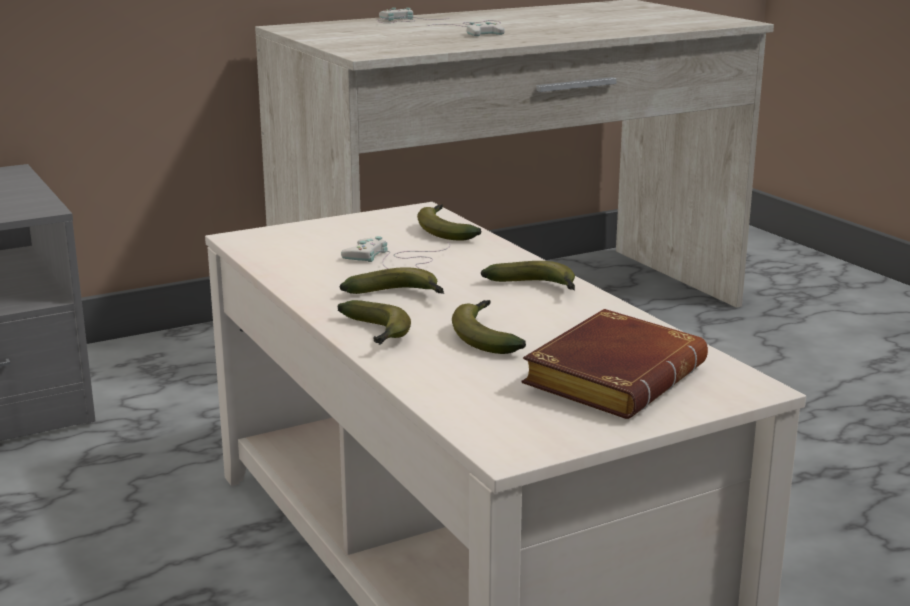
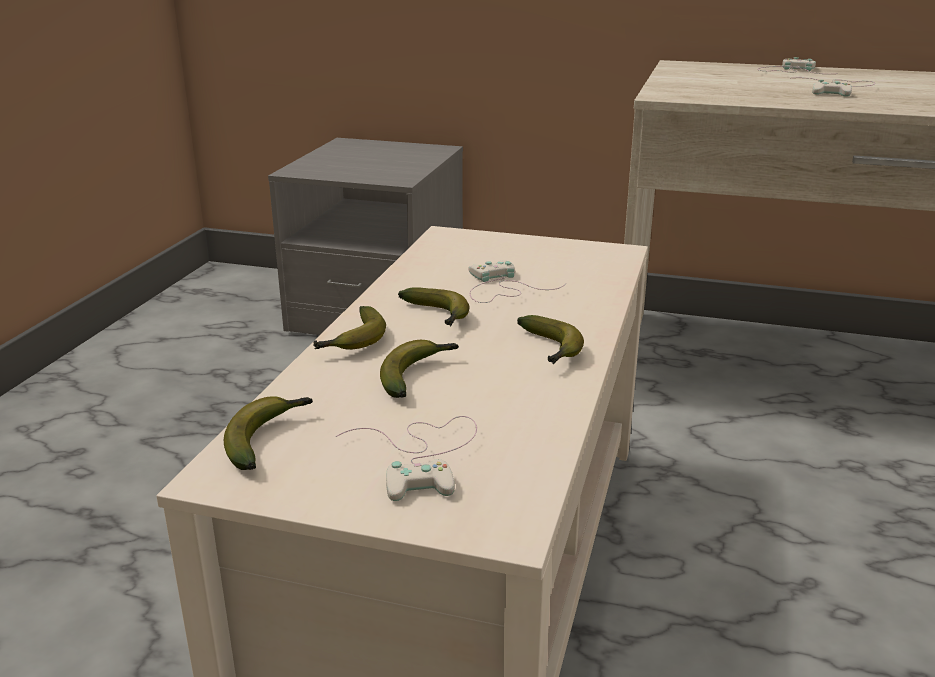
camera: 45 degrees right, 5 degrees up
(445, 231) = (596, 274): banana -> banana (268, 439)
(612, 376) = (423, 456): brown book -> white game controller

